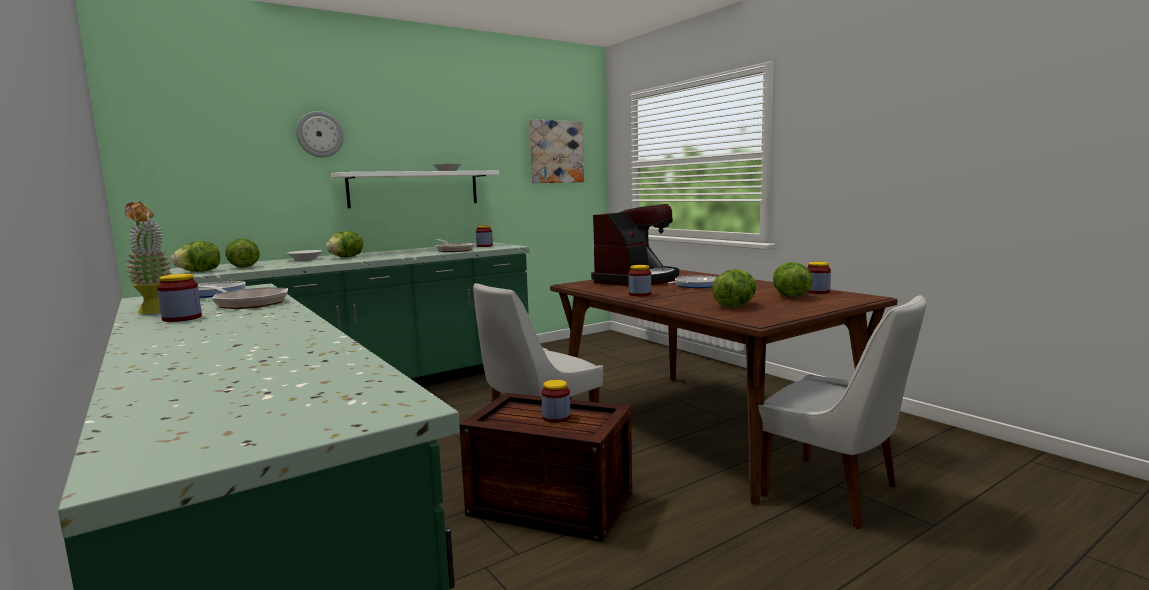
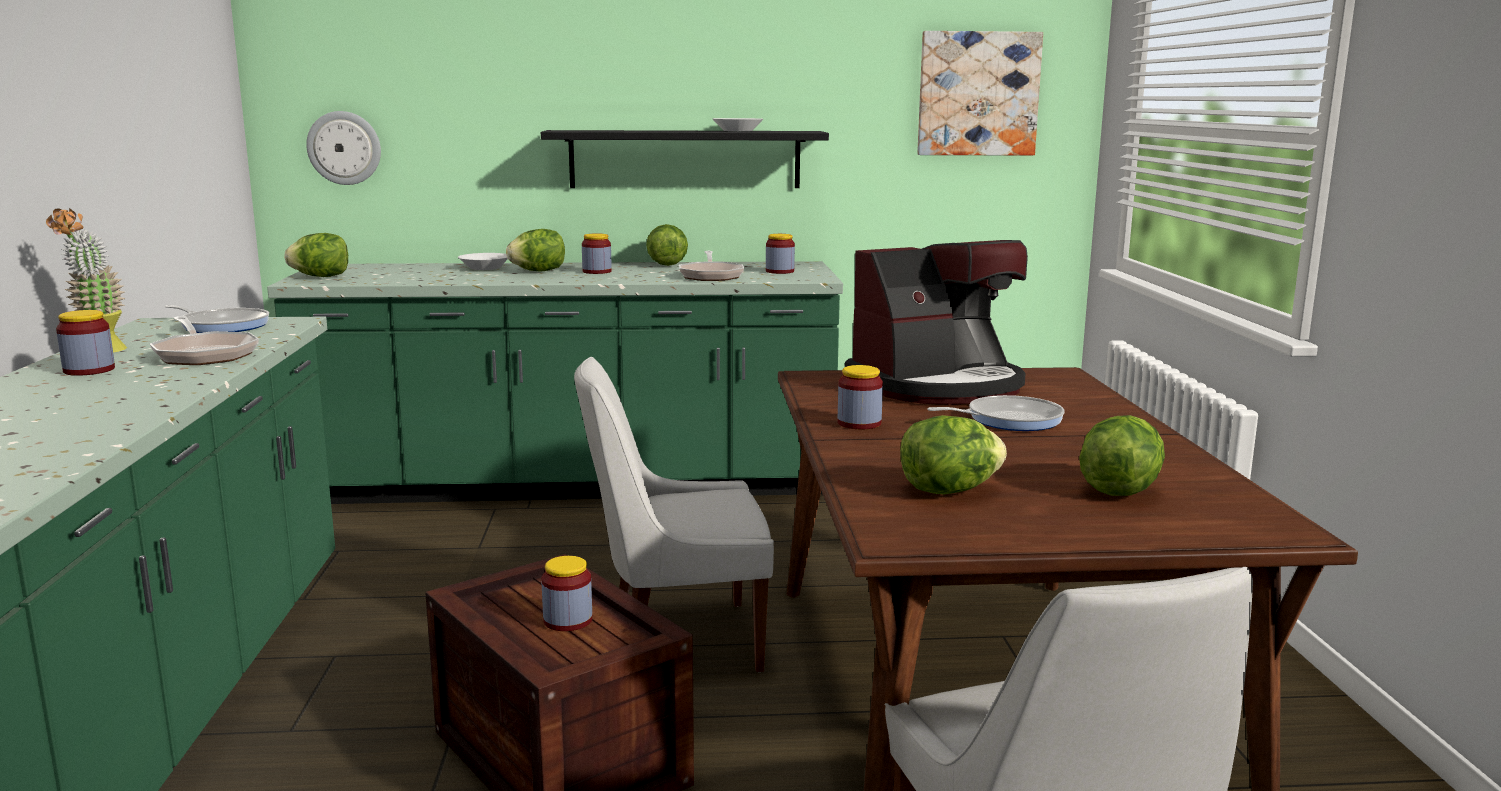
camera: 30 degrees right, 5 degrees up
(243, 267) = (383, 274): lettuce -> lettuce (667, 264)
(320, 134) = (533, 66): wall clock -> wall clock (344, 148)
(414, 189) = (685, 159): white shelf -> black shelf
(817, 292) = (1209, 490): jar -> jar (597, 271)

